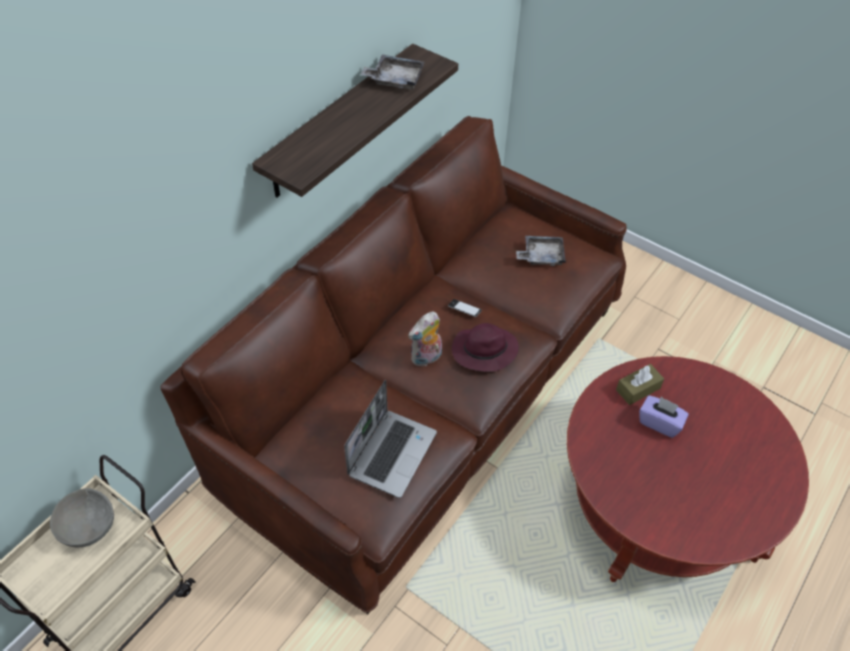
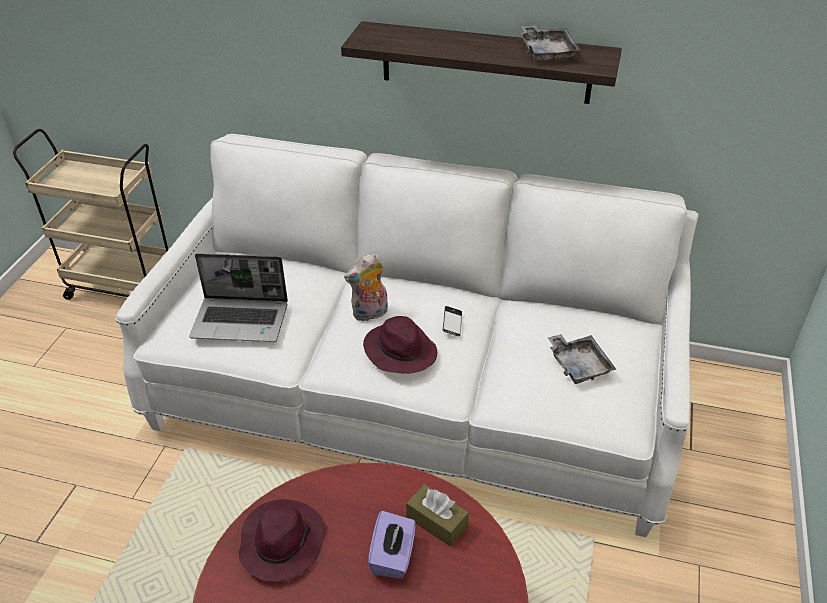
camera: 70 degrees right, 10 degrees down
(88, 527) = (110, 180): grey bowl -> none
(423, 394) = (414, 395): brown sofa -> white sofa
(426, 358) = (370, 314): plush toy -> plush toy turned 60 degrees counterclockwise
(629, 487) = (281, 541): none -> purple hat

